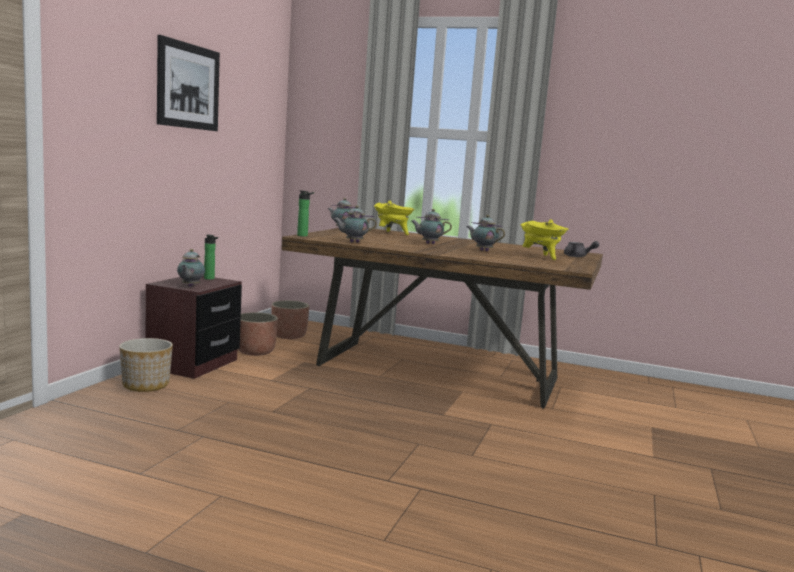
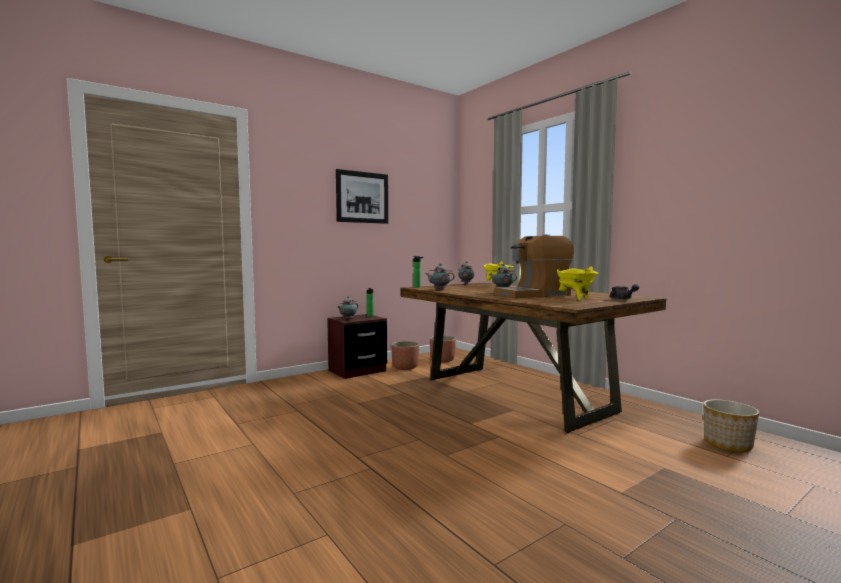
camera: 35 degrees right, 5 degrees down
(145, 385) = (314, 379): planter -> planter (727, 444)
(483, 250) = (534, 295): teapot -> coffee machine

